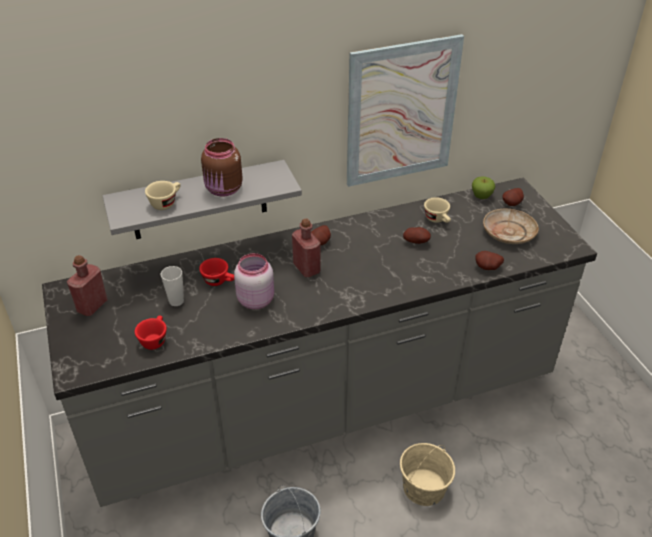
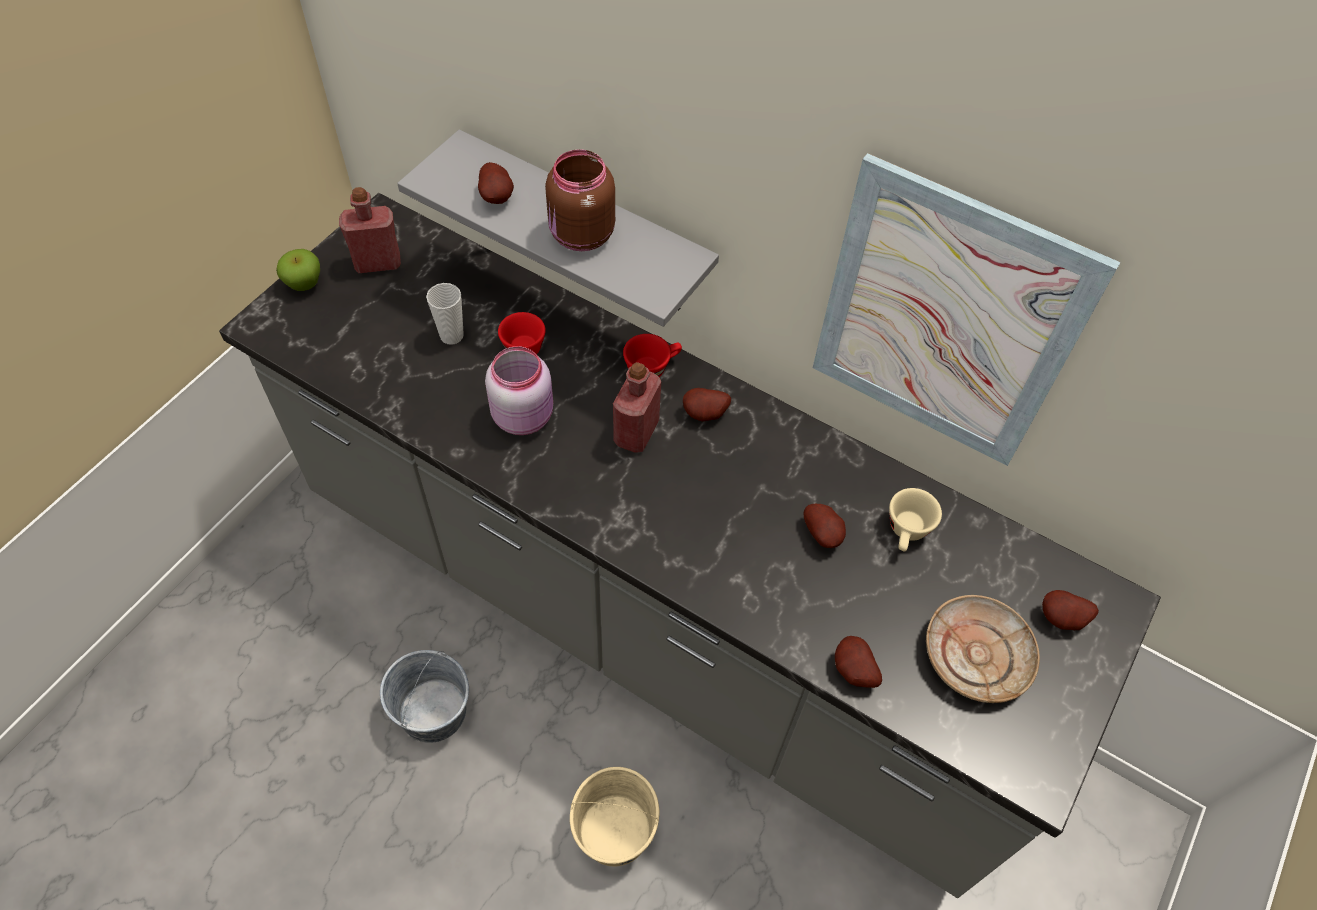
camera: 50 degrees right, 15 degrees up
(154, 339) = (369, 360): red cup -> red cup (652, 367)
(166, 202) = (497, 197): beige cup -> potato
(481, 196) = (1033, 561): apple -> apple (304, 284)

